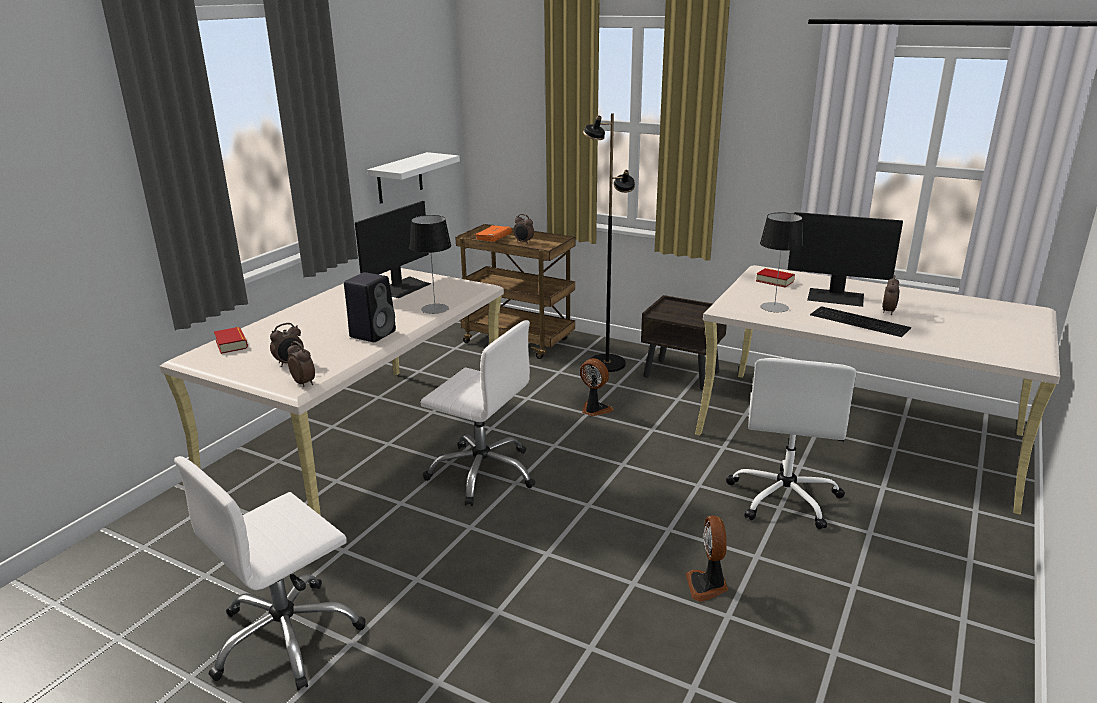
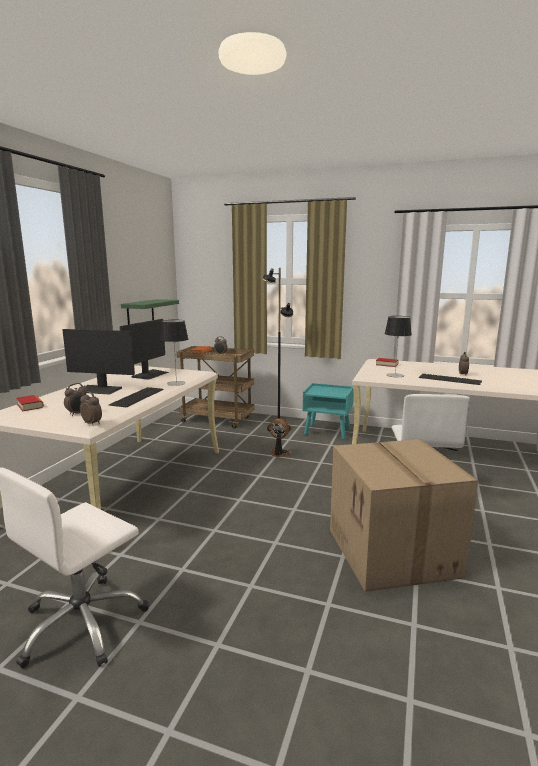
camera: 10 degrees left, 10 degrees down
(373, 333) = (136, 396): black speaker -> keyboard
(399, 178) = (140, 313): white shelf -> green shelf
(483, 473) = (214, 495): white office chair -> none
(682, 374) = (328, 432): brown nightstand -> turquoise nightstand
(707, 585) = (394, 553): fan -> cardboard box
(836, 297) = (428, 370): monitor -> monitor (99, 390)

